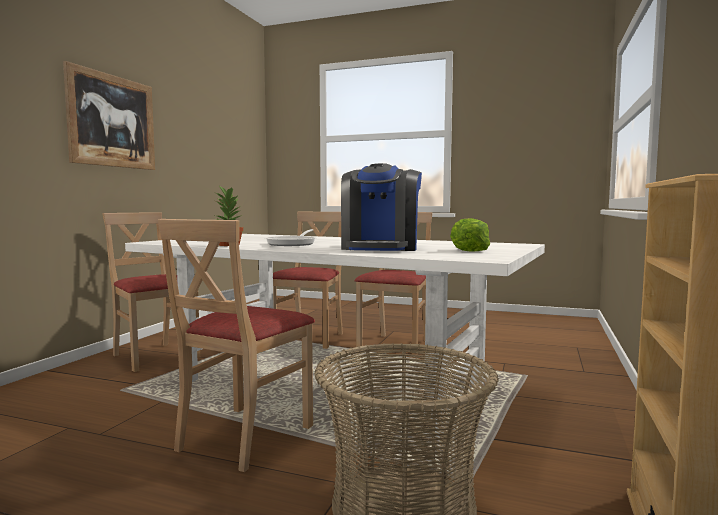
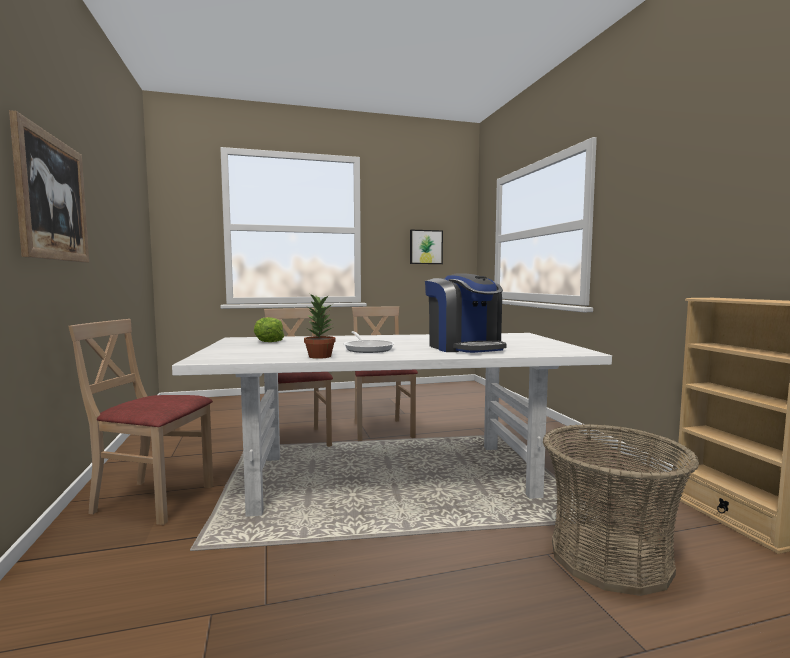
camera: 35 degrees left, 0 degrees up
(244, 437) = (412, 548): beige chair -> none
(469, 250) = (529, 344): lettuce -> lettuce (268, 341)
(531, 147) = (425, 247): none -> picture

